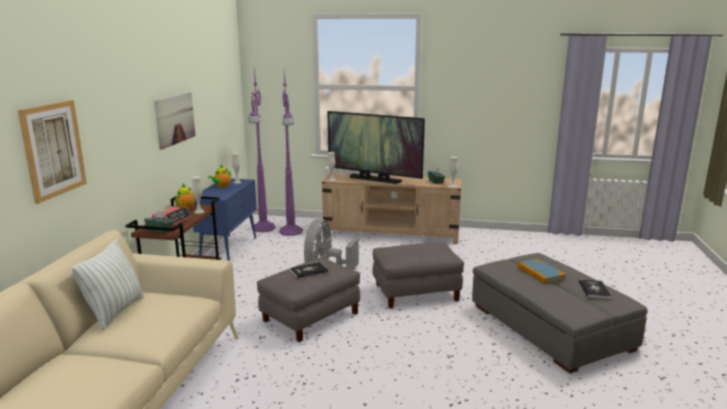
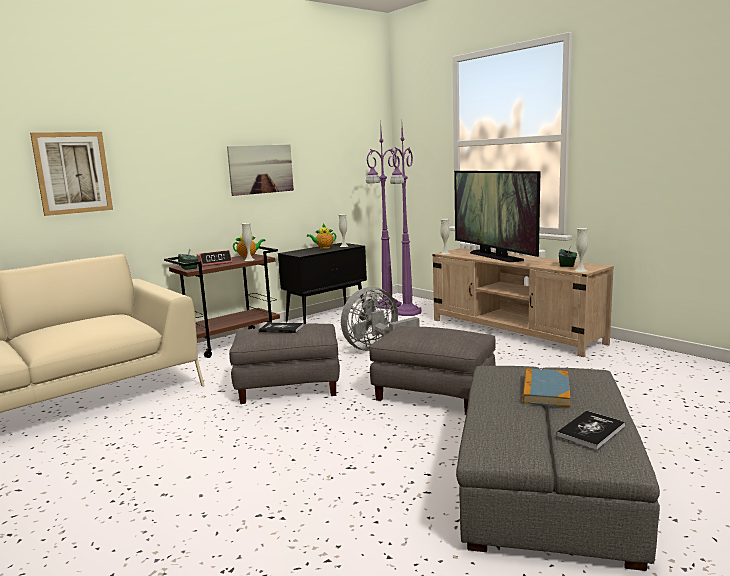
camera: 40 degrees right, 5 degrees down
(115, 312) = (73, 321): pillow -> none
(229, 249) = (327, 317): blue cabinet -> black cabinet

